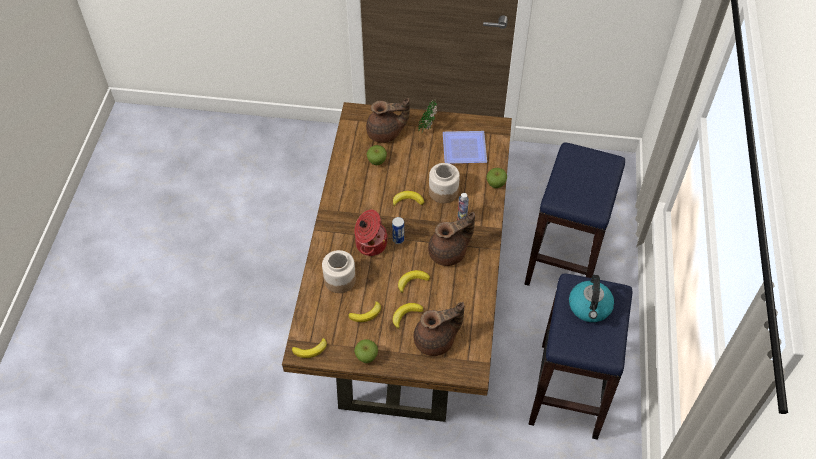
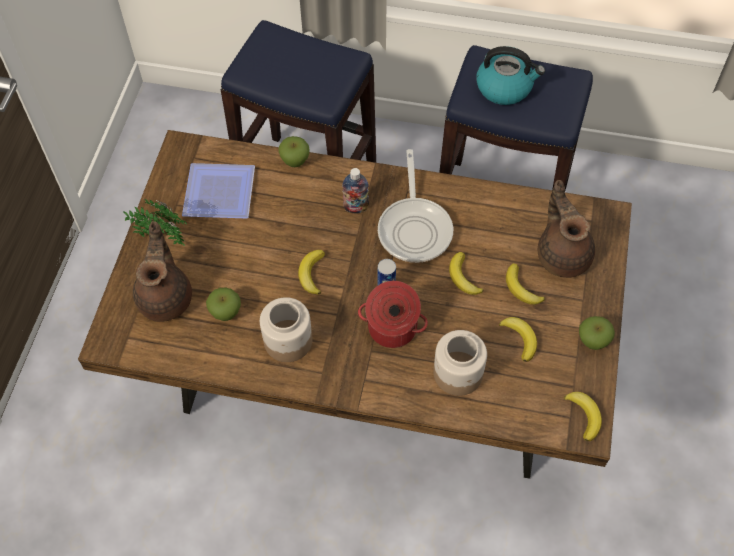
camera: 85 degrees left, 5 degrees up
(443, 191) = (300, 227): jar -> jar (287, 341)
(449, 253) = (415, 228): brown teapot -> frying pan

